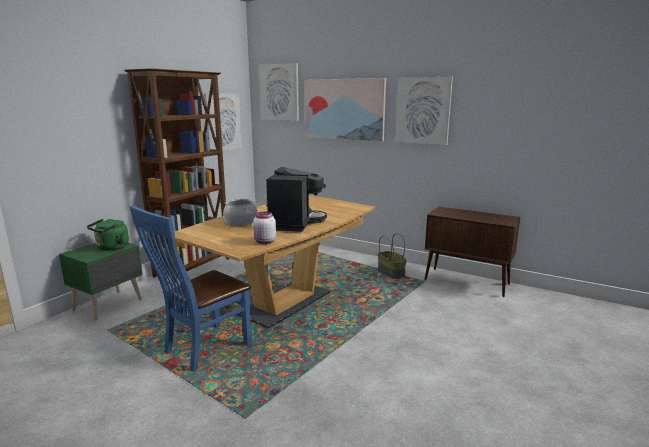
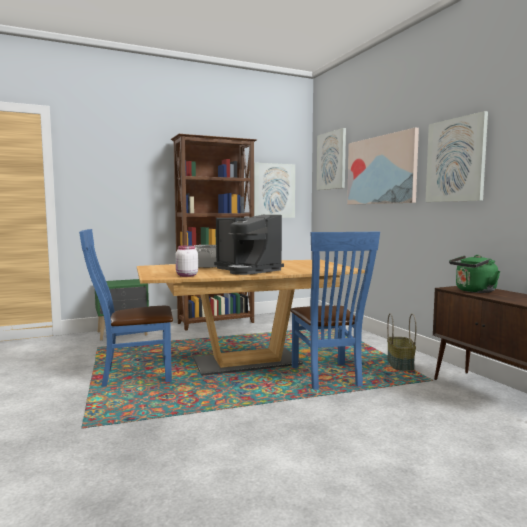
camera: 35 degrees right, 10 degrees down
(111, 248) = (128, 283): green kettle -> green kettle (473, 291)
(294, 223) = (247, 270): coffee machine -> coffee machine turned 90 degrees clockwise
(363, 299) = (328, 378): none -> blue chair

